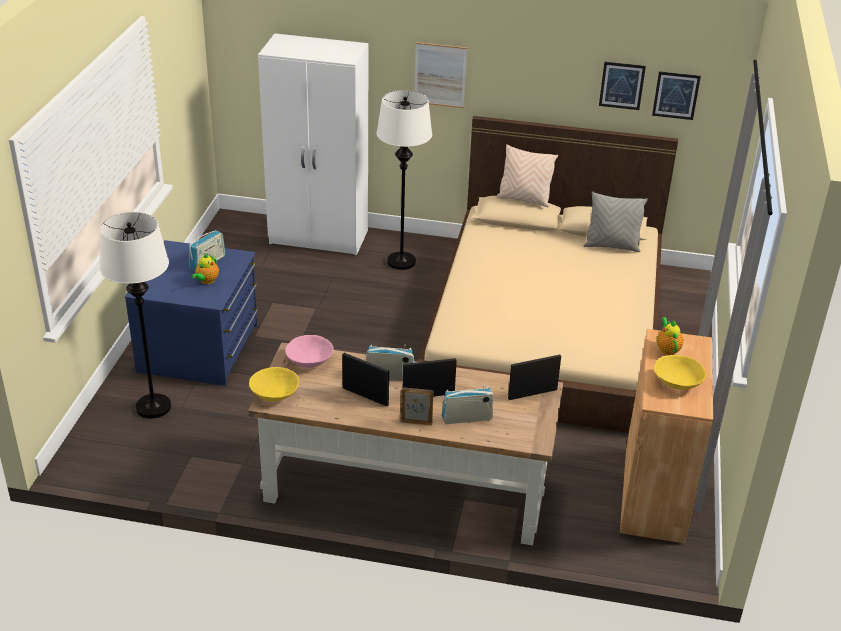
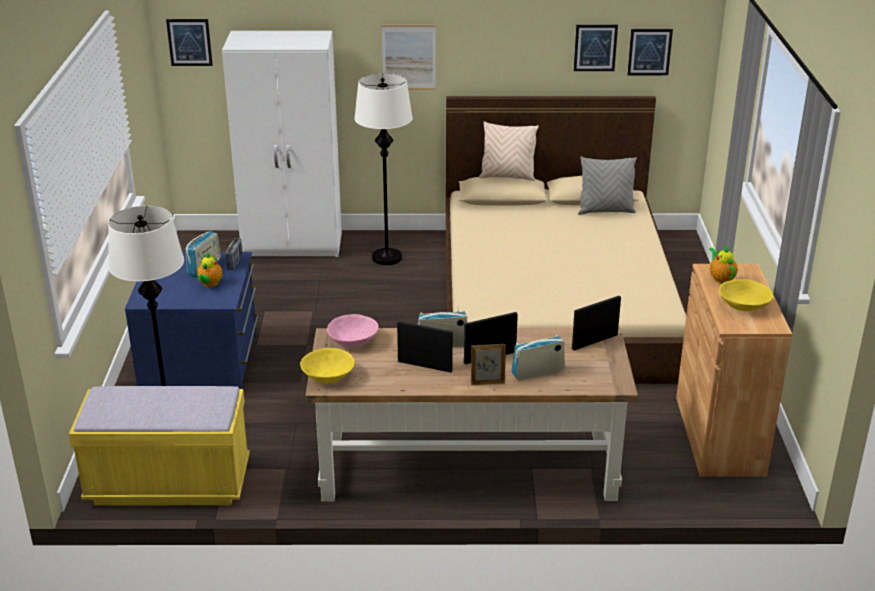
camera: 10 degrees left, 5 degrees down
(136, 463) = (168, 484): none -> yellow bench
(236, 261) = (234, 262): none -> radio
(237, 39) = (189, 42): none -> picture

